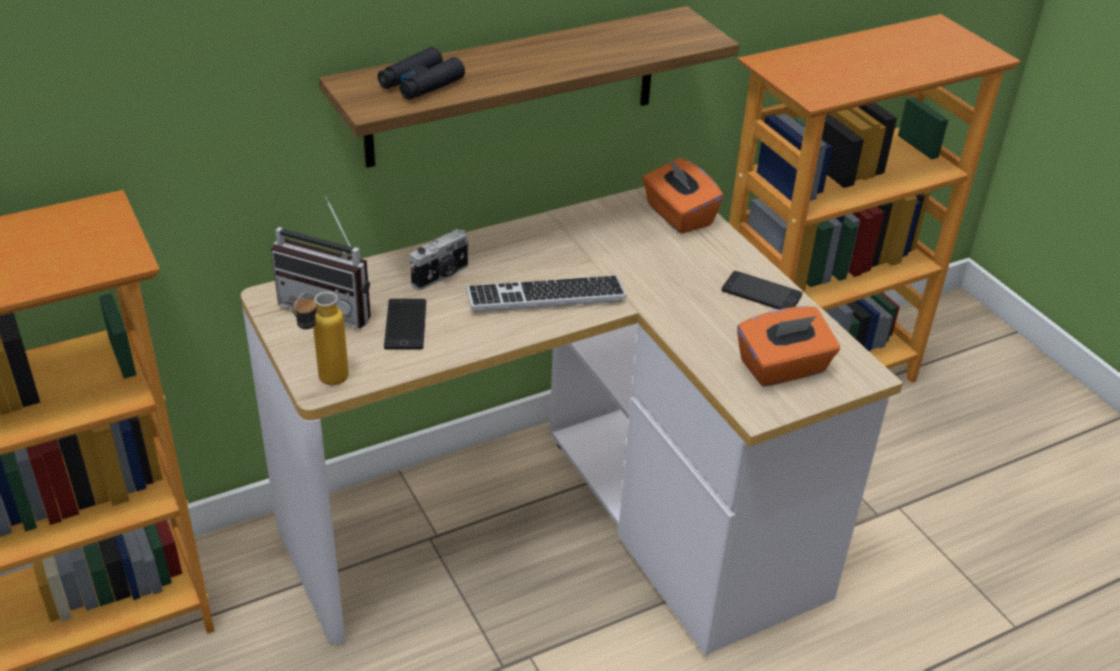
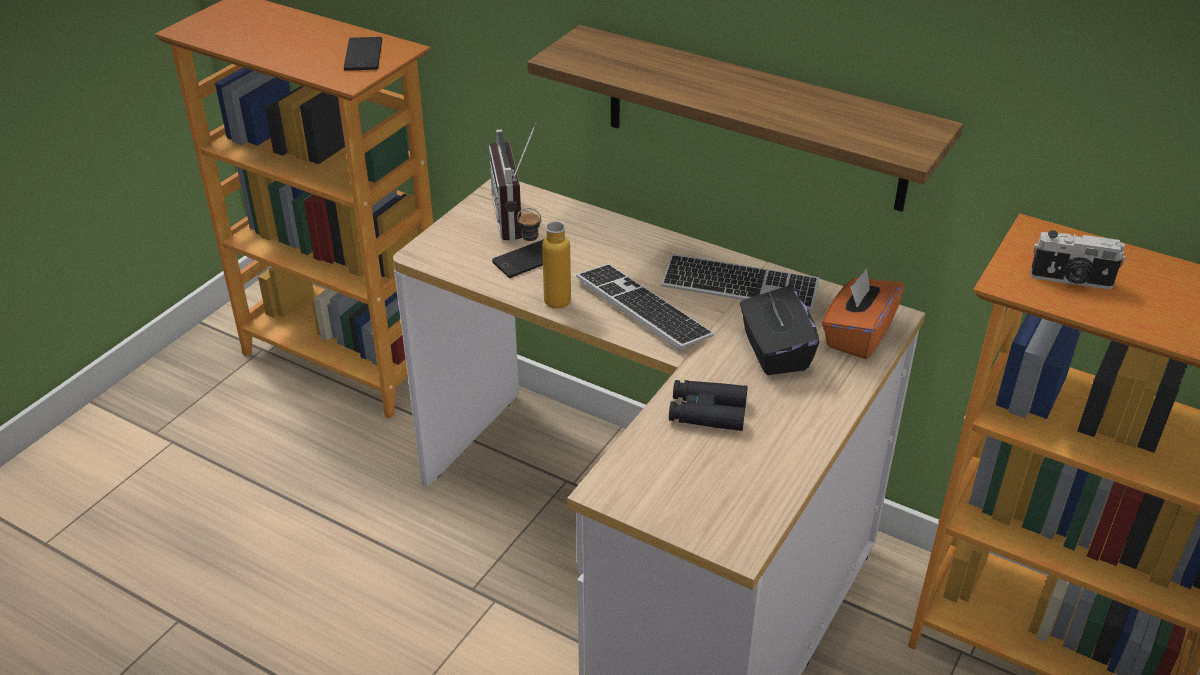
camera: 60 degrees right, 0 degrees up
(325, 383) = (427, 254): bottle -> bottle (546, 301)
(421, 84) = (621, 61): black binoculars -> black binoculars (707, 412)
(441, 276) = (611, 248): camera -> camera (1071, 280)
(565, 238) = (740, 286): none -> keyboard
(663, 260) = (774, 352): none -> black tissue box
(761, 293) = (794, 431): phone -> phone (363, 55)
(783, 368) = (688, 485): orange tissue box -> none

